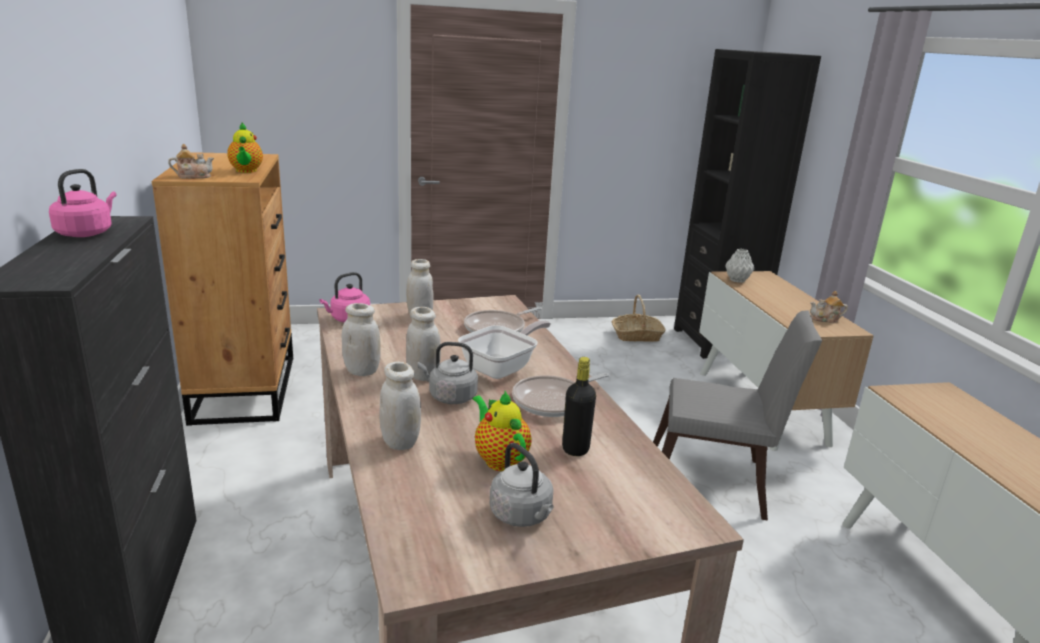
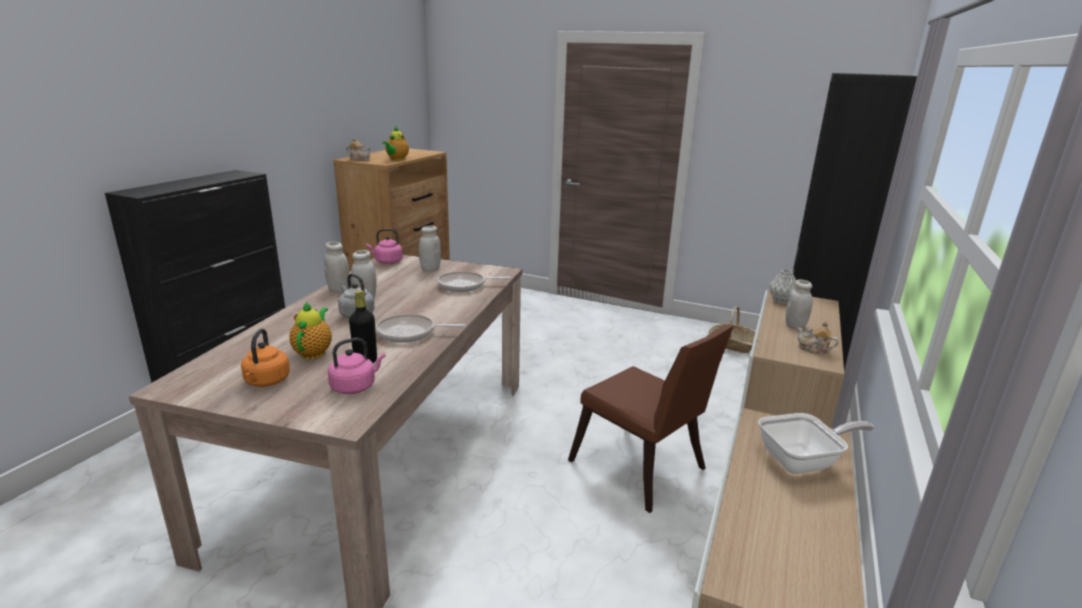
camera: 35 degrees right, 0 degrees up
(87, 233) = (214, 177): pink kettle -> pink kettle (355, 386)
(400, 442) = (284, 328): white jar -> white jar (795, 326)
(503, 368) = (419, 307): frying pan -> frying pan (803, 461)
(522, 516) = (266, 381): grey kettle -> orange kettle
(715, 483) = (642, 470): grey chair -> brown chair

